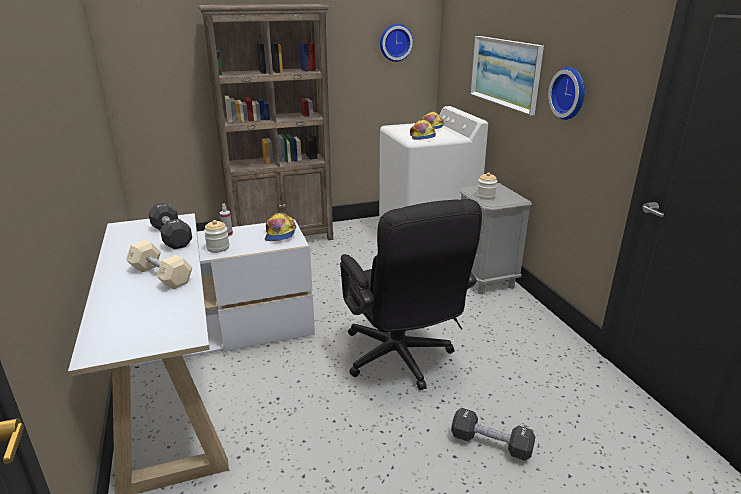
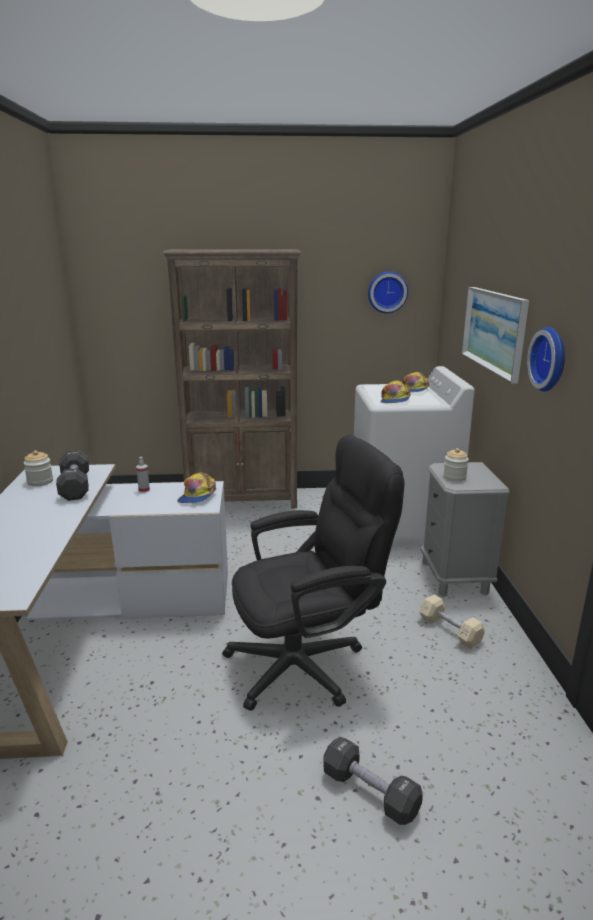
camera: 15 degrees right, 5 degrees down
(161, 275) = (35, 527): beige dumbbell -> beige dumbbell (450, 630)
(218, 248) = (125, 504): jar -> jar (40, 482)
(401, 360) = (308, 663): black office chair -> black office chair turned 105 degrees counterclockwise

